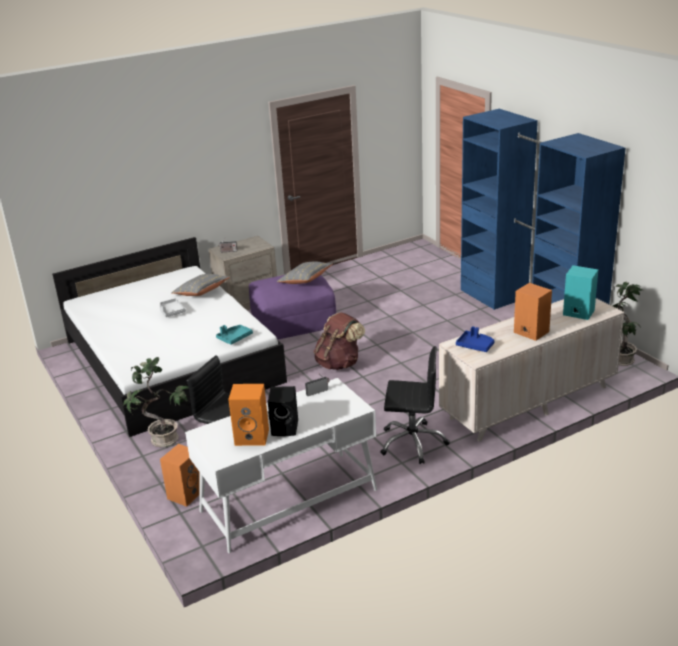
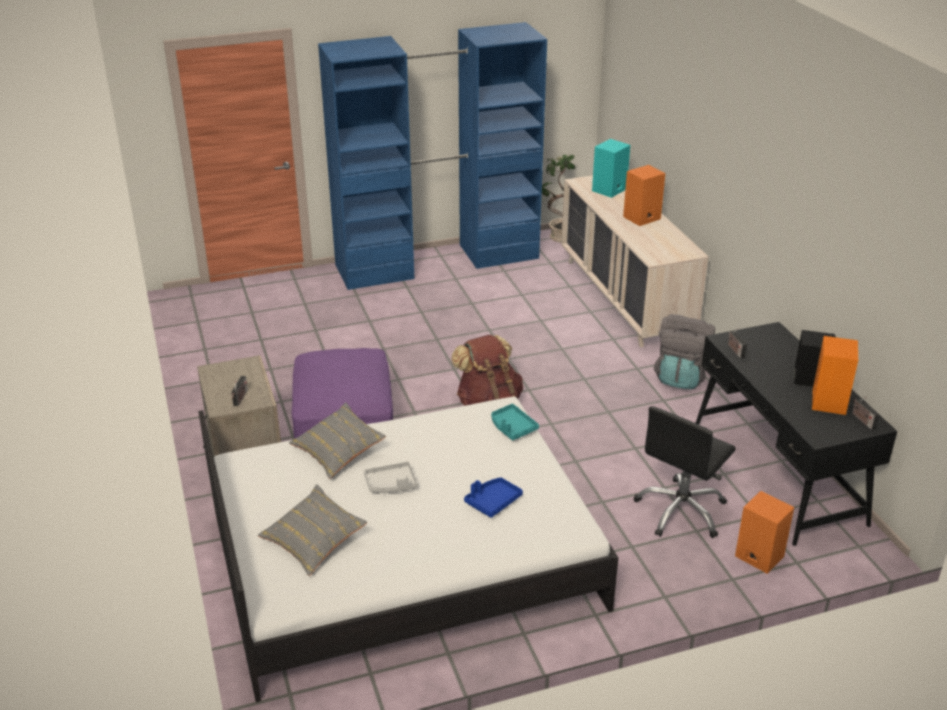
camera: 80 degrees left, 5 degrees up
(163, 440) = (630, 574): potted plant -> none
(227, 453) = (862, 420): none -> radio
(288, 500) = (777, 473): white desk -> black desk
(305, 280) = (347, 359): grey pillow -> grey pillow (314, 541)
(412, 442) = (681, 376): black office chair -> grey backpack
(475, 345) = (661, 249): blue tray -> blue tray (493, 502)

